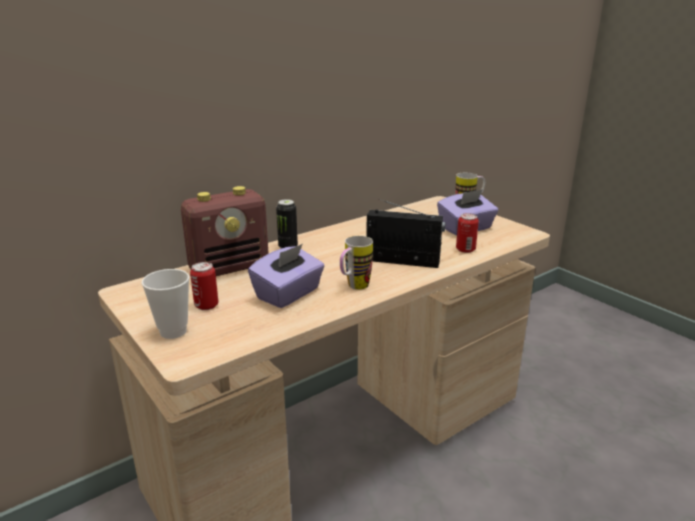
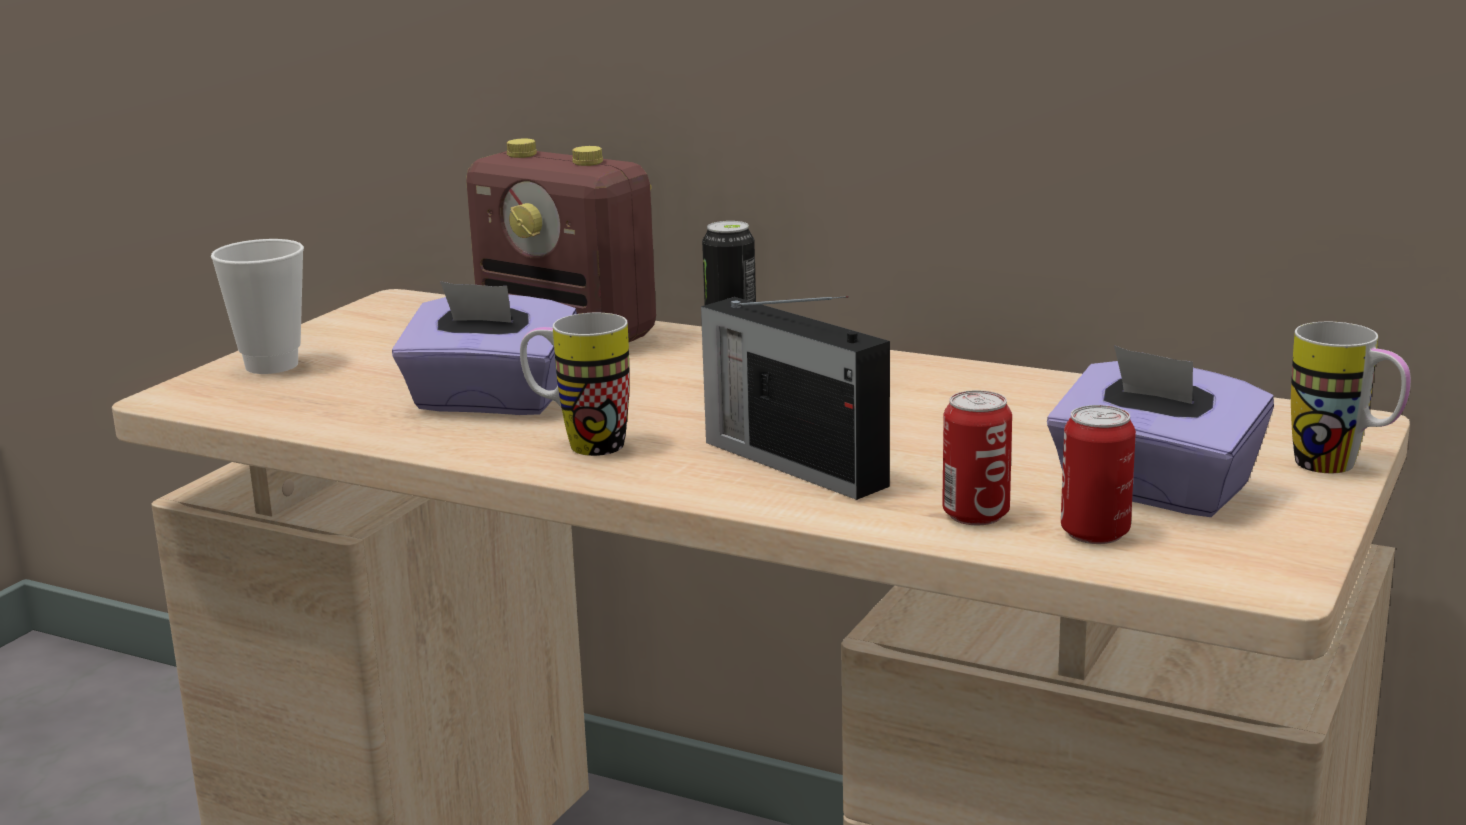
camera: 65 degrees right, 5 degrees down
(206, 305) = (387, 360): can -> can (1095, 533)
(404, 261) = (792, 462): radio -> radio turned 150 degrees clockwise

